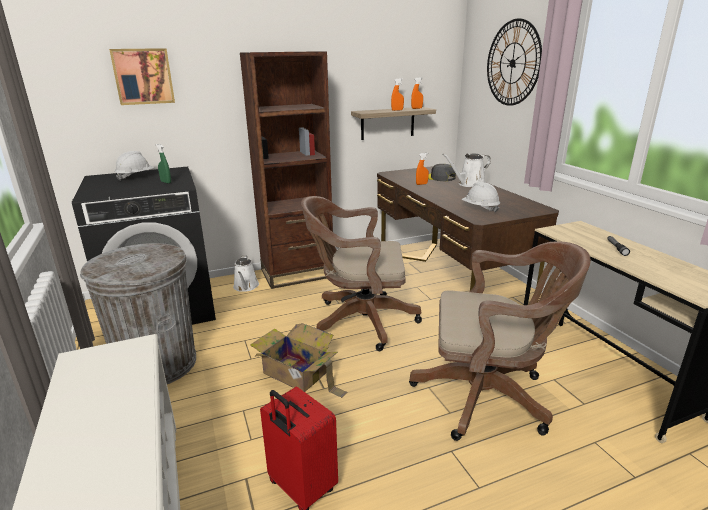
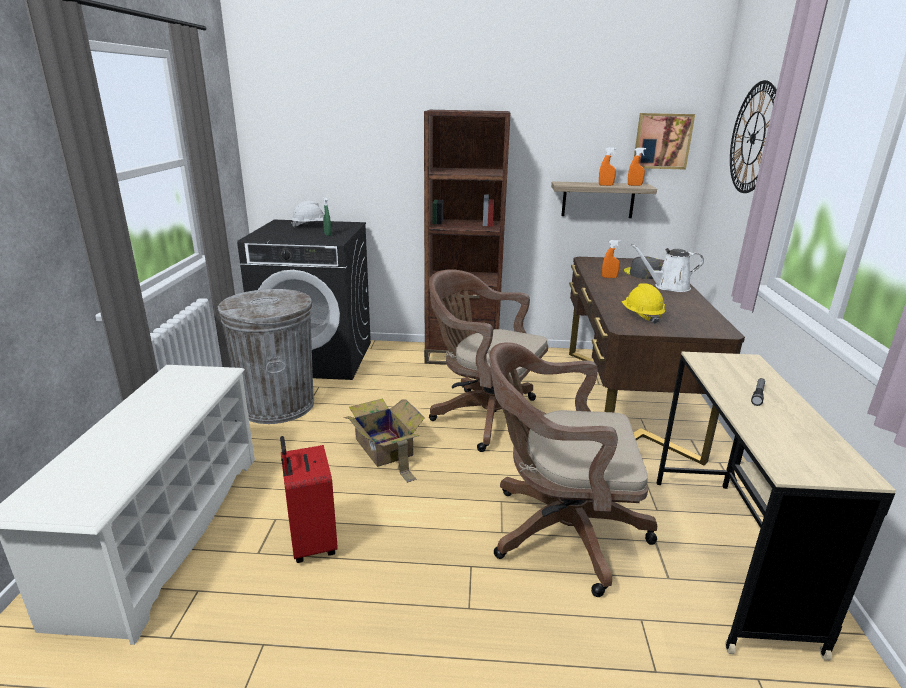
camera: 25 degrees right, 0 degrees up
(143, 76) = (335, 129): picture -> picture (662, 141)
(246, 287) = (402, 356): white watering can -> none
(480, 208) = (641, 316): white hard hat -> yellow hard hat
(488, 396) = (558, 531): brown office chair -> brown office chair turned 150 degrees clockwise

